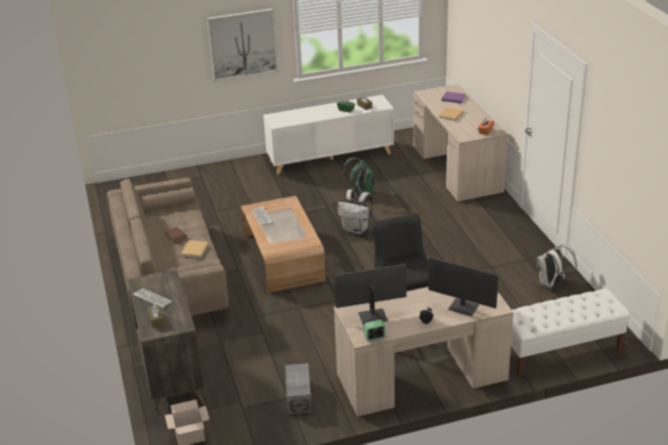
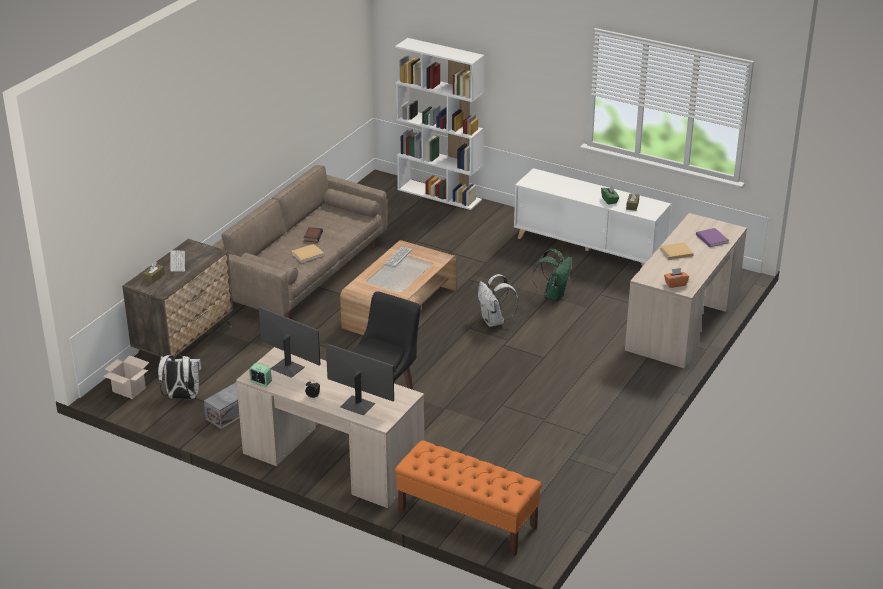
camera: 45 degrees right, 0 degrees up
(176, 175) = (440, 194): none -> white bookcase
(243, 44) = (532, 83): picture -> none
(463, 307) = (358, 405): monitor -> monitor turned 135 degrees clockwise
(552, 284) = (566, 468): white backpack -> white backpack (182, 397)
(560, 352) = (466, 519): white bench -> orange bench

